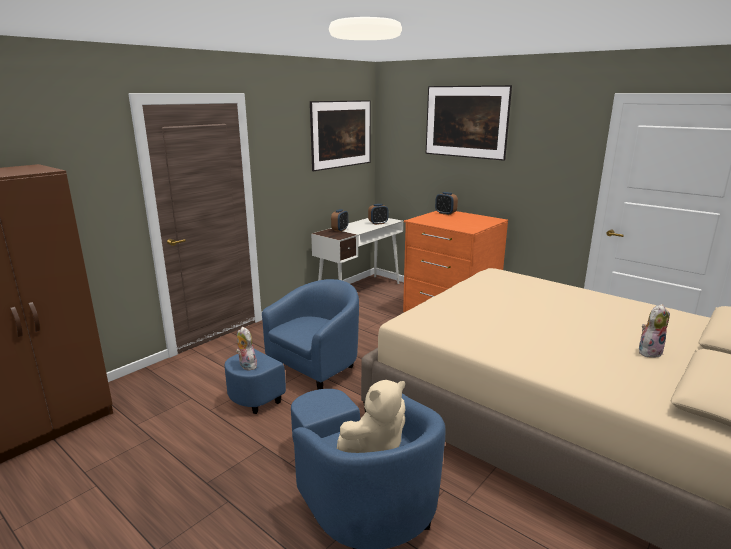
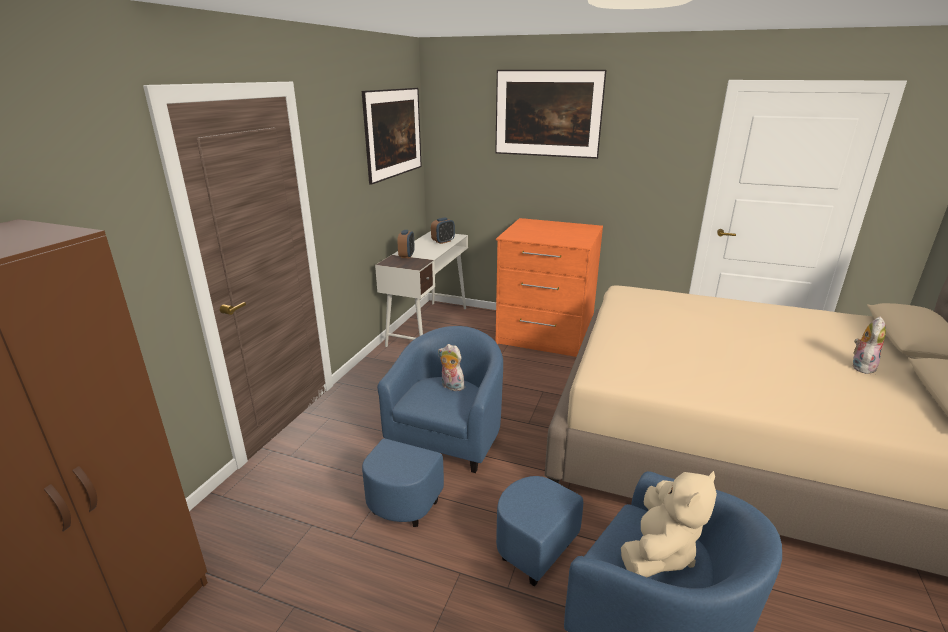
camera: 20 degrees left, 5 degrees up
(246, 366) = (397, 468): plush toy -> plush toy (451, 386)
(445, 213) = (531, 224): alarm clock -> none

